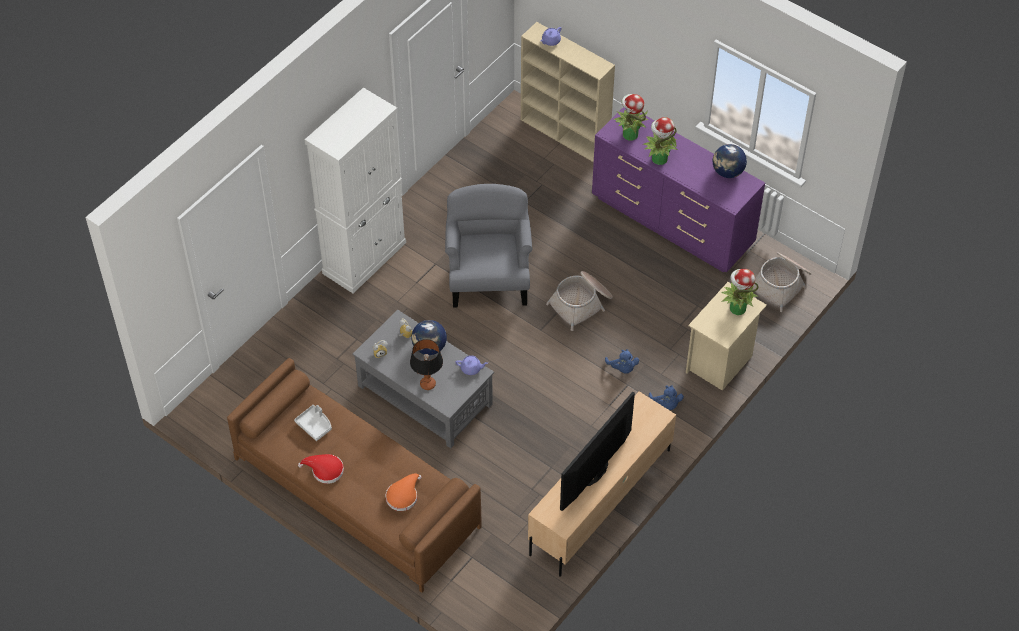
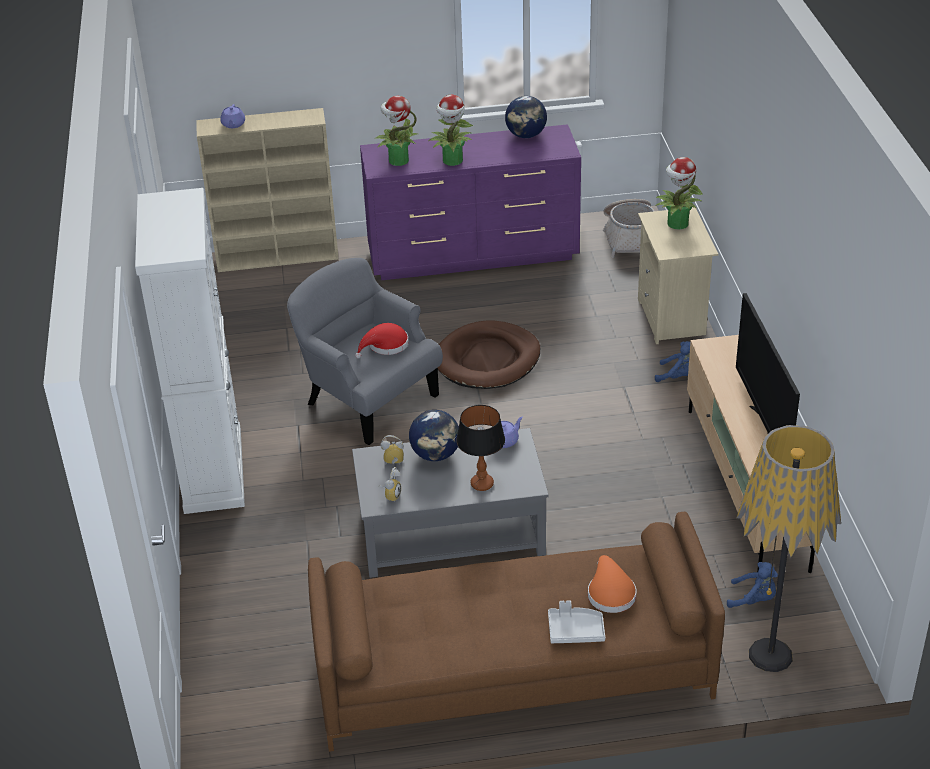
camera: 45 degrees left, 15 degrees down
(315, 425) = (419, 608): grey tray -> grey tray (575, 631)
(325, 470) = (494, 638): red hat -> red hat (385, 346)
(476, 597) = (770, 655): none -> floor lamp
(581, 304) = (487, 360): basket -> brown dog bed
(622, 368) = (599, 378): blue plush toy -> blue plush toy (754, 599)

